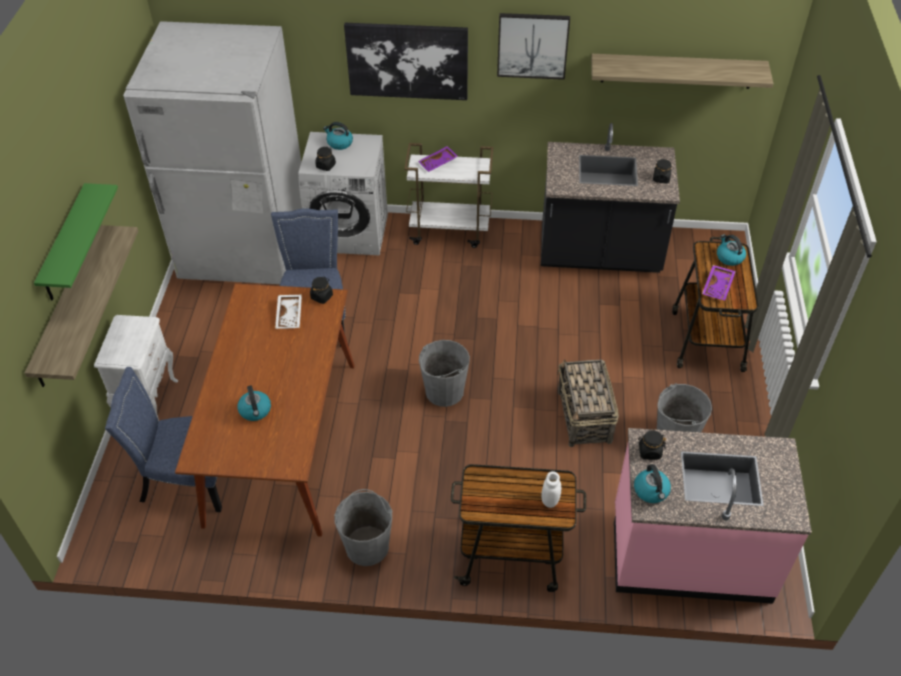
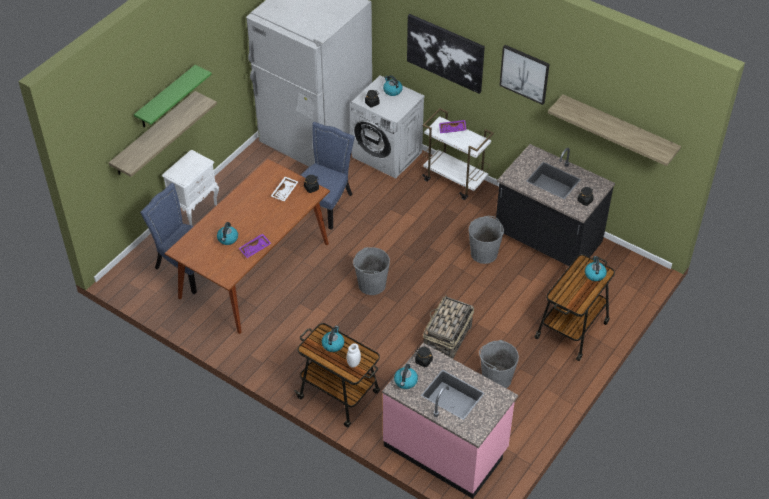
camera: 30 degrees right, 0 degrees up
(367, 546) = (261, 351): grey bucket -> grey bucket (484, 253)
(502, 488) = (333, 344): none -> kettle
(718, 287) = (568, 289): purple tray -> purple tray (255, 249)

